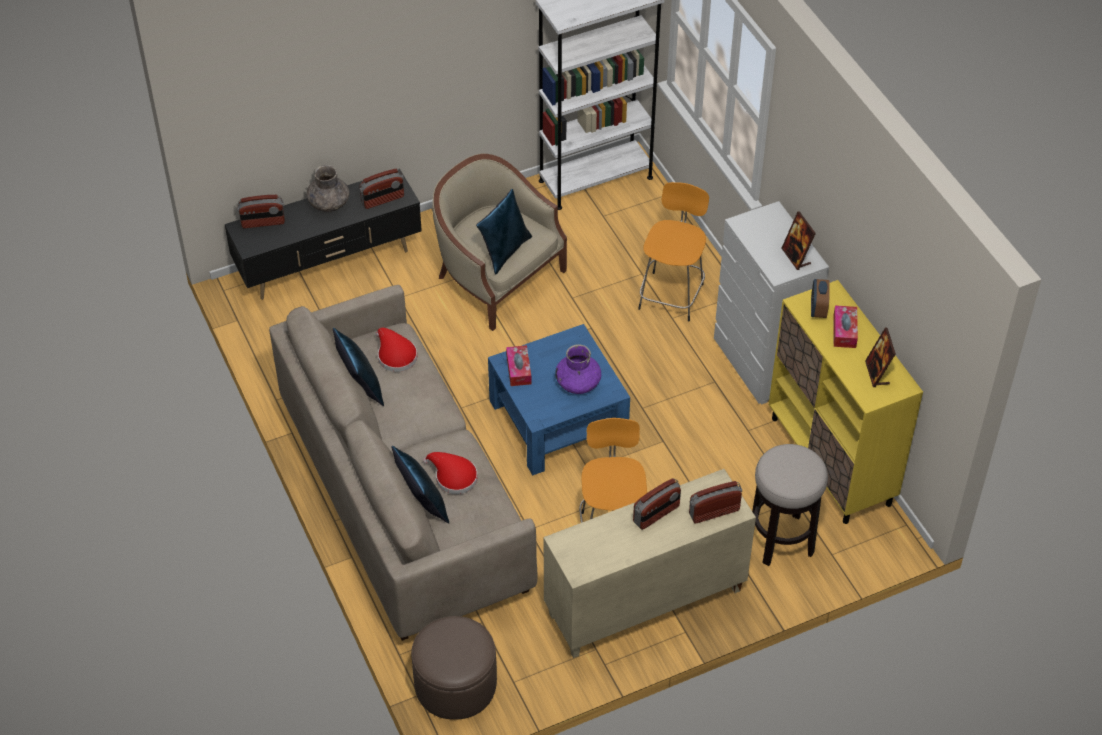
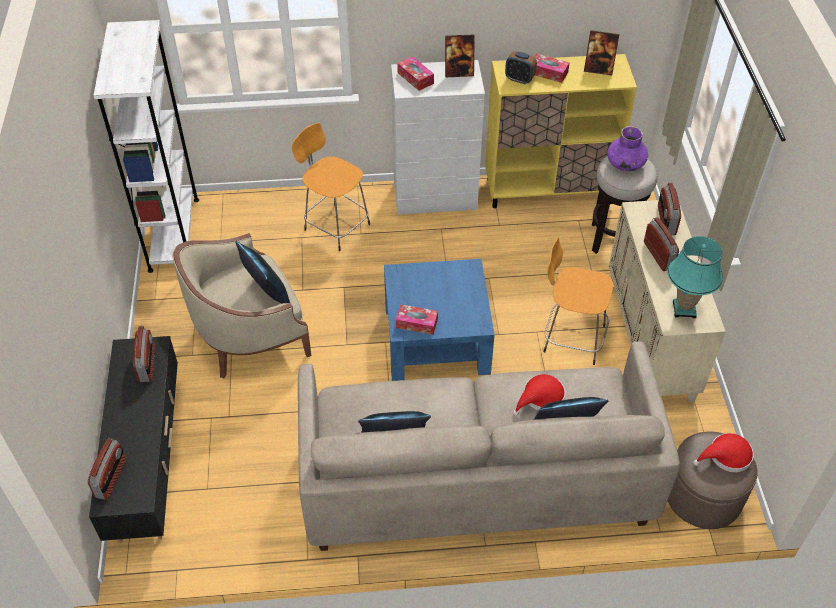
camera: 70 degrees left, 0 degrees up
(329, 203) = (122, 411): grey vase -> none
(395, 355) = (368, 405): red hat -> red hat (726, 456)
(578, 383) = (450, 287): purple vase -> purple vase (625, 163)
(587, 548) = (684, 309): none -> turquoise table lamp
(766, 225) = (415, 78): none -> tissue box

